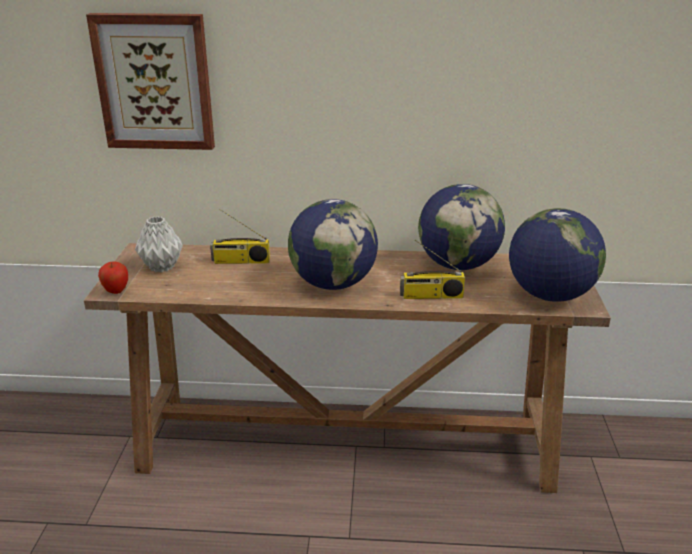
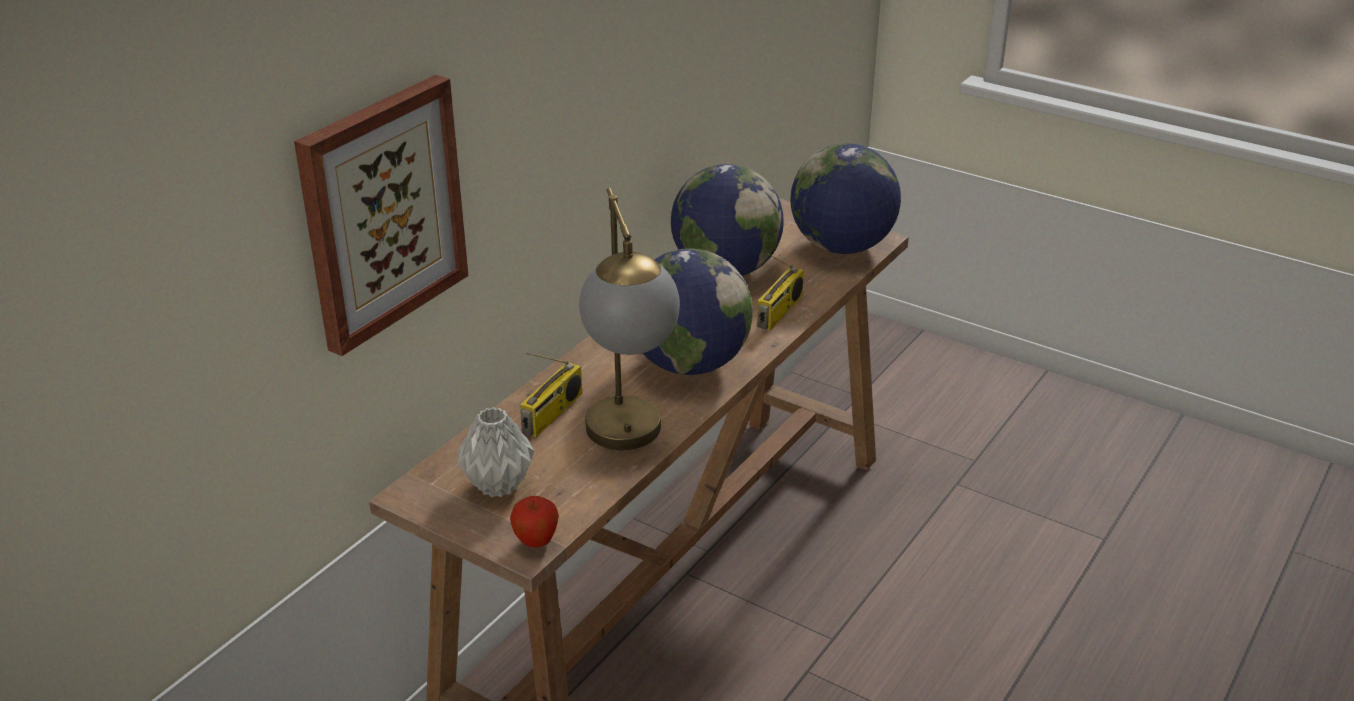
camera: 60 degrees left, 5 degrees up
(229, 290) = (629, 444): none -> table lamp

